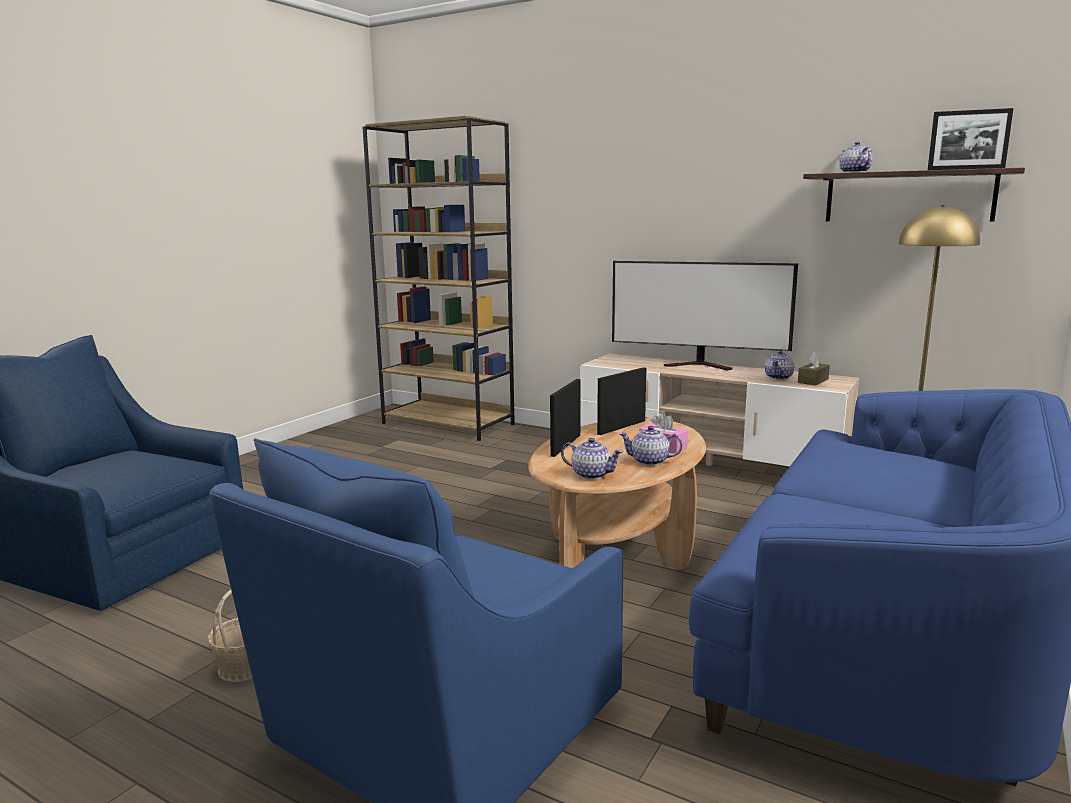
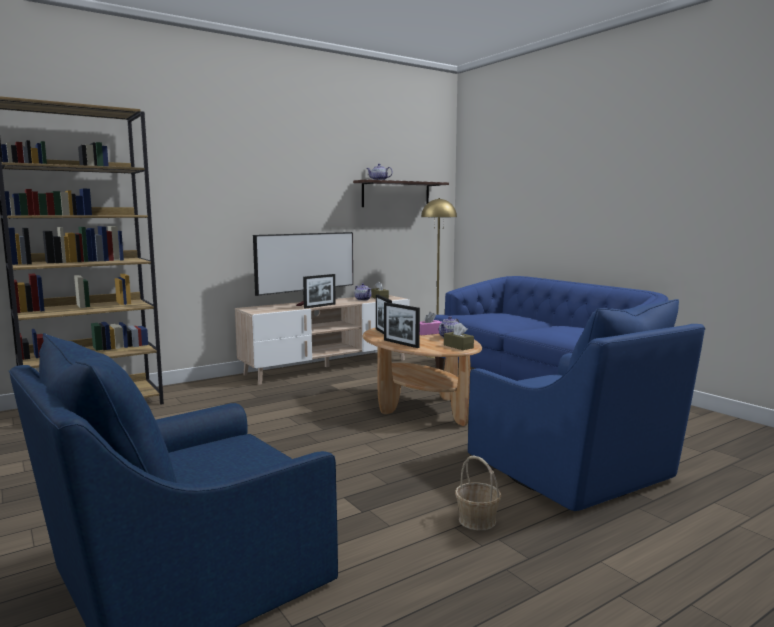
camera: 65 degrees left, 5 degrees down
(591, 474) = (458, 346): teapot -> brown tissue box
(965, 169) = (424, 181): picture frame -> picture frame (320, 306)

